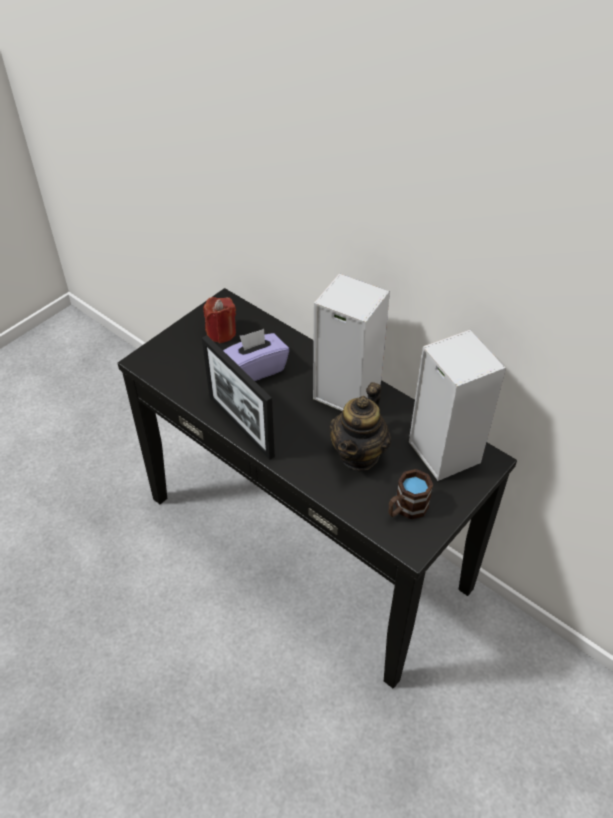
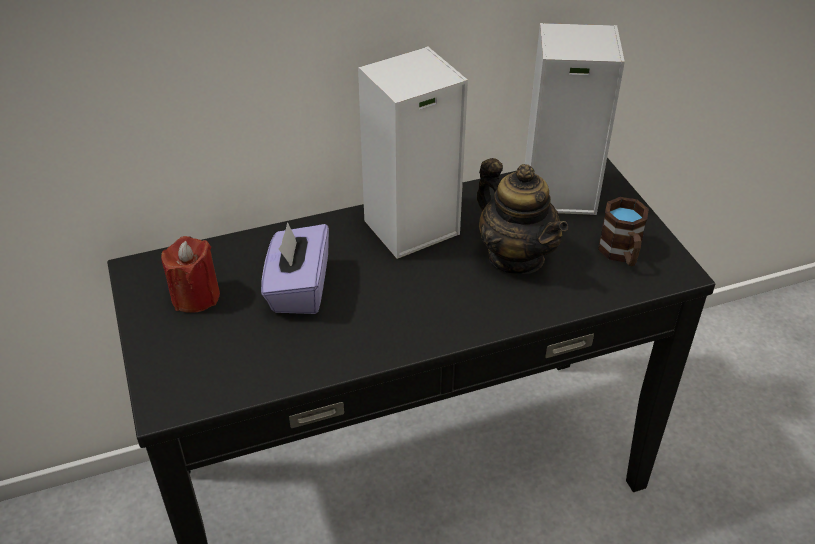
camera: 60 degrees left, 5 degrees down
(241, 426) = (389, 343): picture frame -> none

